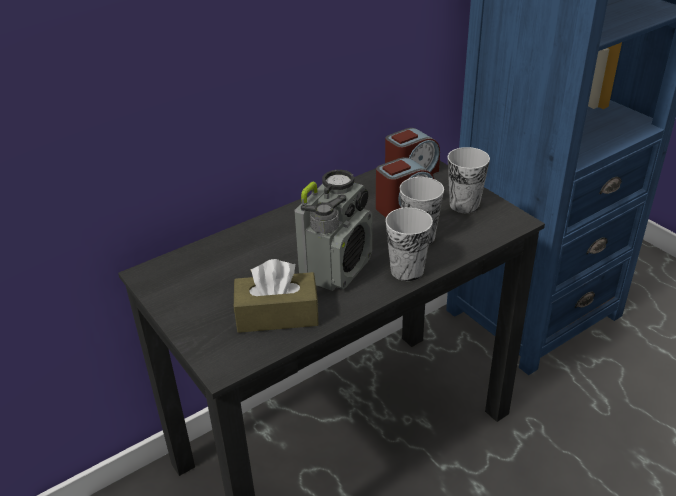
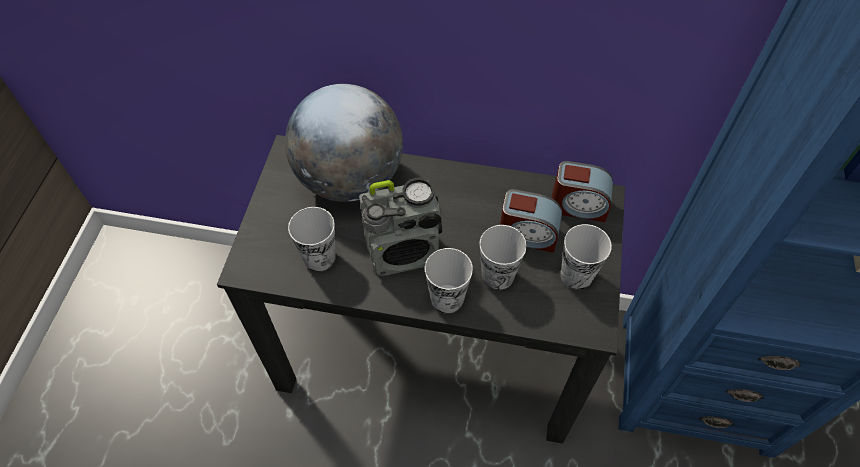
camera: 45 degrees right, 20 degrees up
(228, 257) = (350, 179): none -> globe
(277, 315) = (319, 258): brown tissue box -> cup

